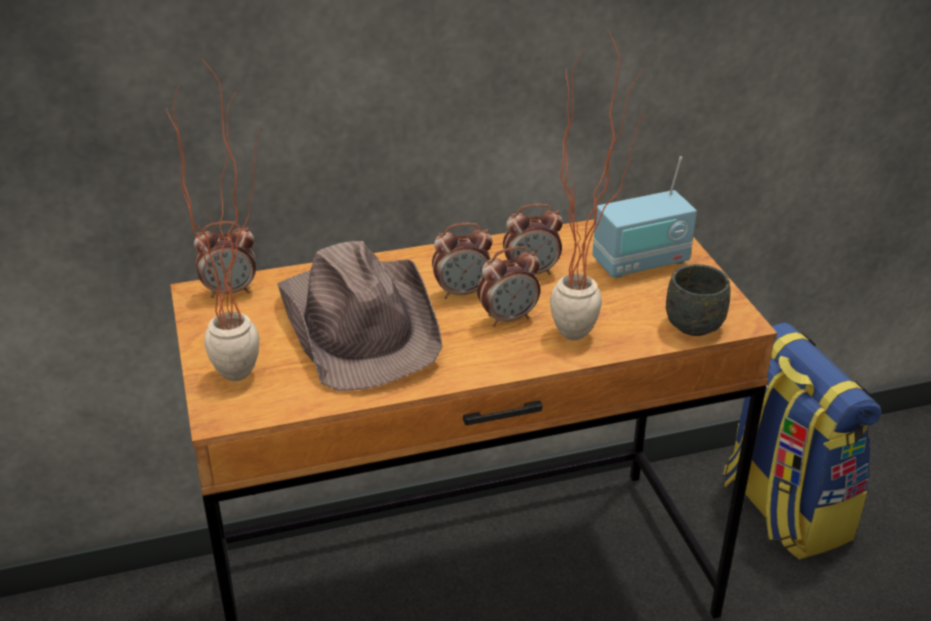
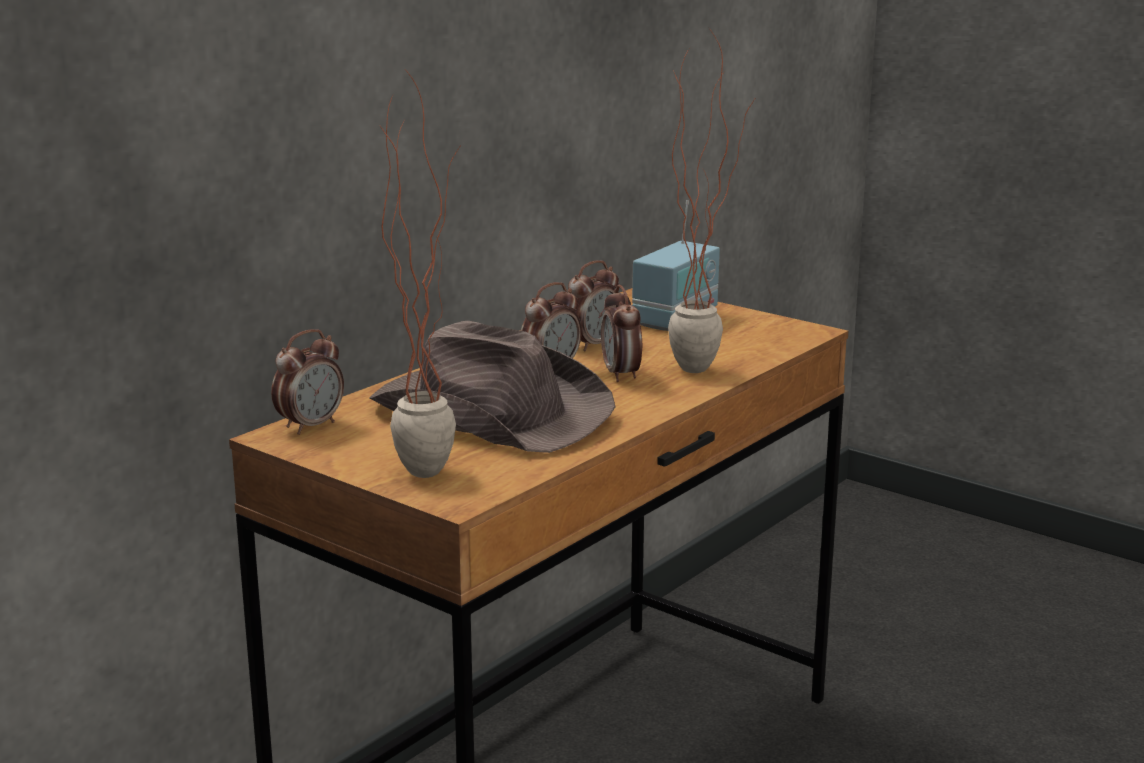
camera: 35 degrees left, 15 degrees down
(508, 318) = (621, 375): alarm clock -> alarm clock turned 135 degrees clockwise
(690, 320) = (773, 339): grey mug -> none
(782, 509) = (788, 605): backpack -> none

